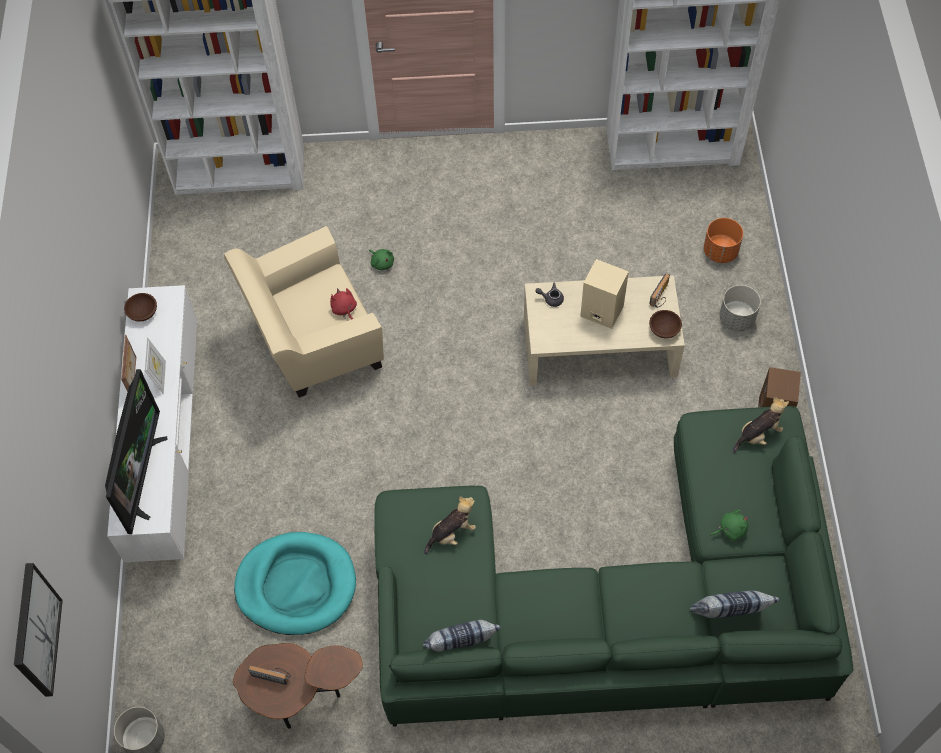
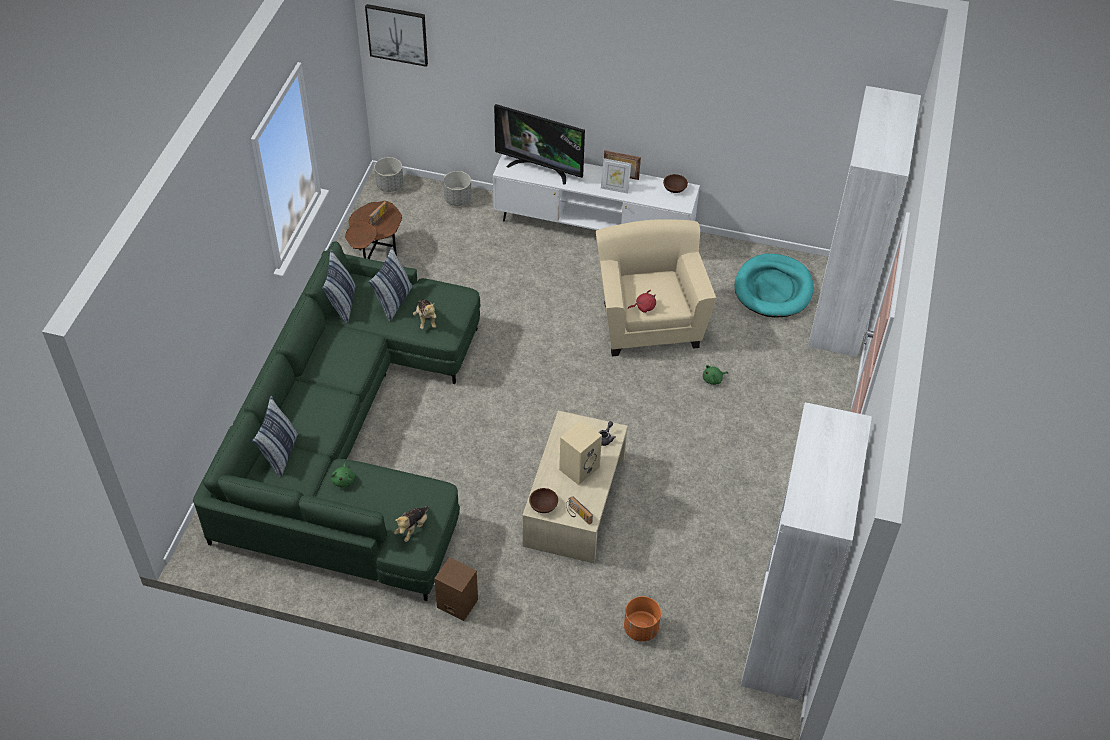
camera: 105 degrees right, 10 degrees down
(296, 585) = (455, 272): turquoise dog bed -> turquoise dog bed (773, 289)
(435, 584) = (393, 301): none -> pillow
(736, 319) = (562, 613): grey planter -> grey planter (457, 199)
(758, 434) = (412, 528): plush toy -> plush toy turned 45 degrees clockwise

